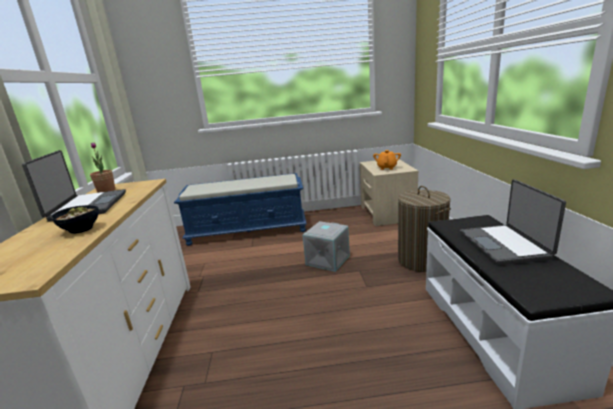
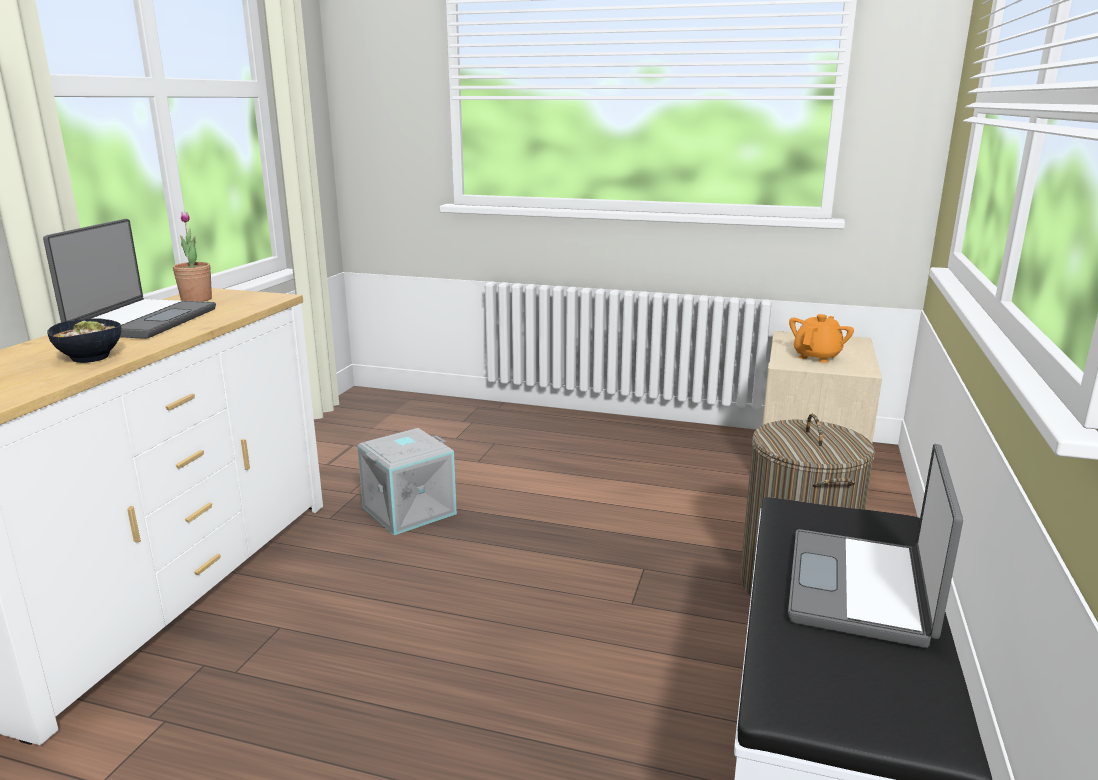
camera: 20 degrees right, 0 degrees up
(248, 230) = (496, 429): blue bench -> none
(327, 260) = (597, 527): grey storage box -> grey storage box (409, 510)

